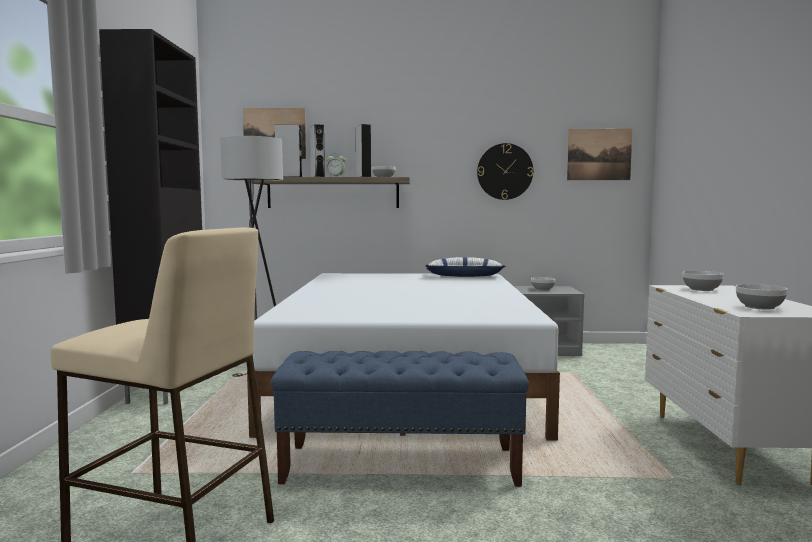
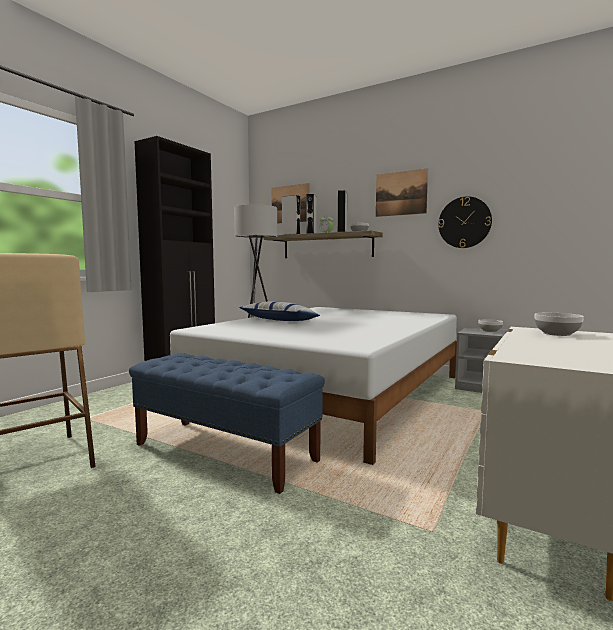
camera: 30 degrees right, 0 degrees up
(464, 276) = (414, 314): pillow -> pillow (279, 320)
(599, 154) = (564, 200): picture -> picture (401, 193)
(759, 307) = (554, 354): bowl -> none

